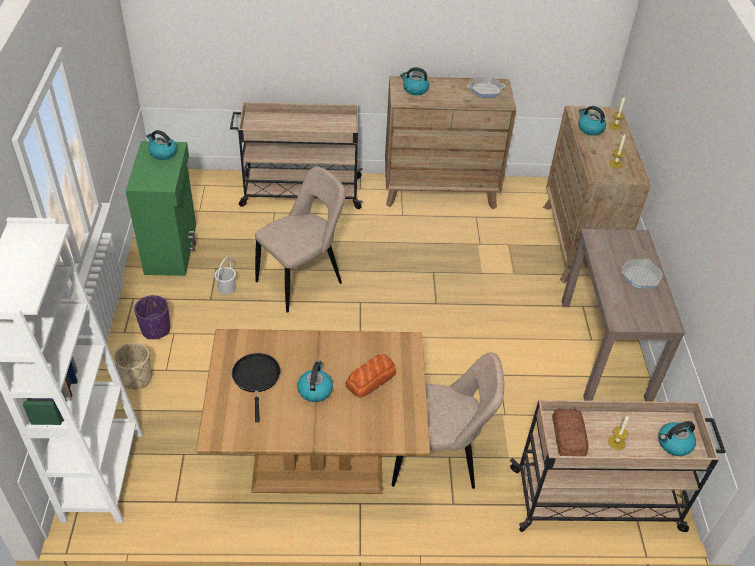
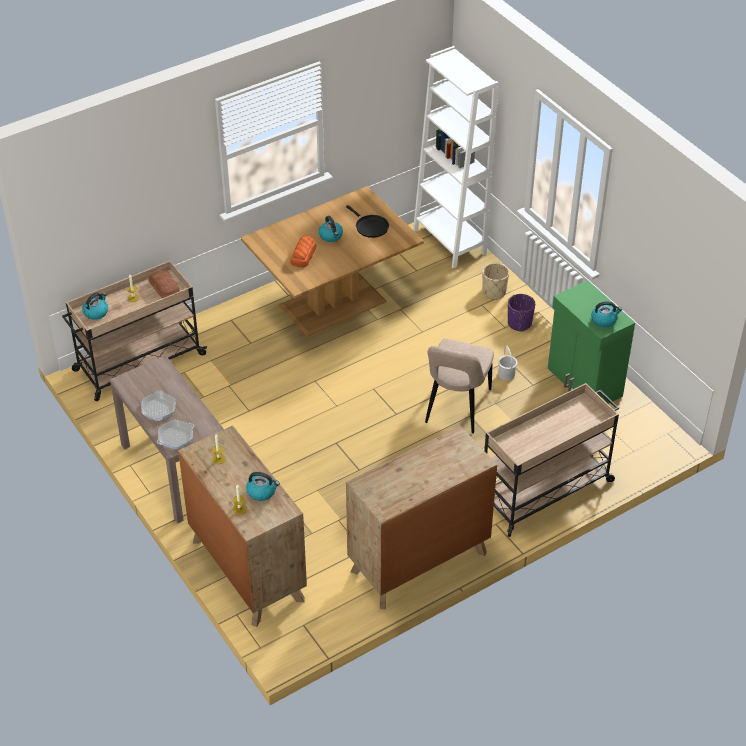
camera: 150 degrees right, 0 degrees up
(415, 89) = (457, 458): kettle -> none
(437, 459) = (257, 338): beige chair -> none
(485, 90) = (392, 493): frying pan -> frying pan (176, 437)

